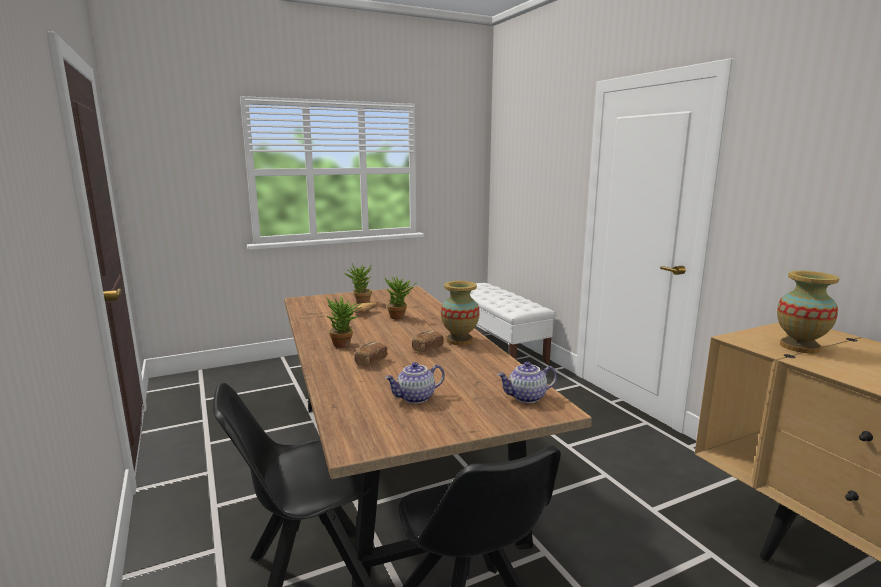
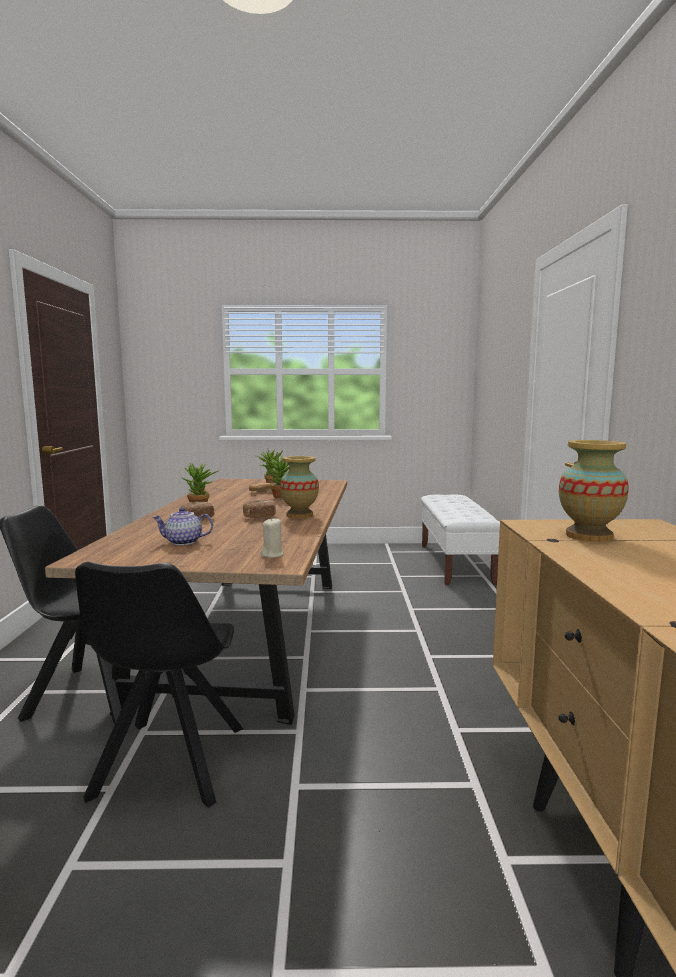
camera: 25 degrees right, 5 degrees down
(526, 398) = (272, 555): teapot -> beige candle

